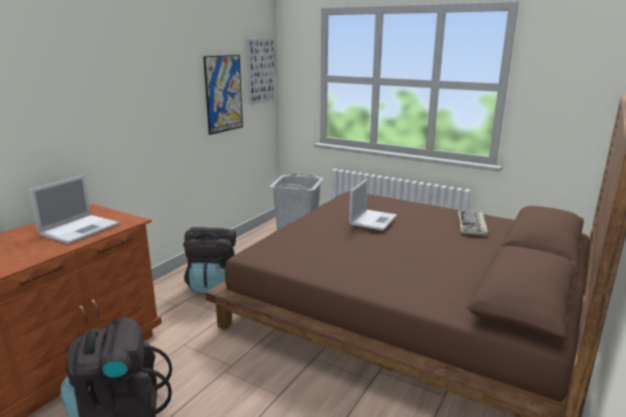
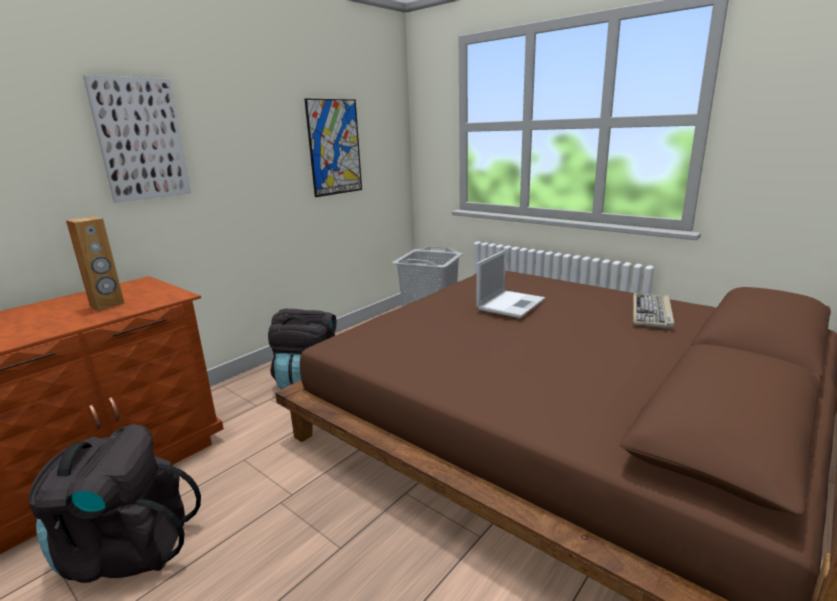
camera: 10 degrees right, 0 degrees up
(81, 229) = (107, 305): laptop -> brown speaker
(260, 71) = (386, 121): picture -> picture (141, 139)

